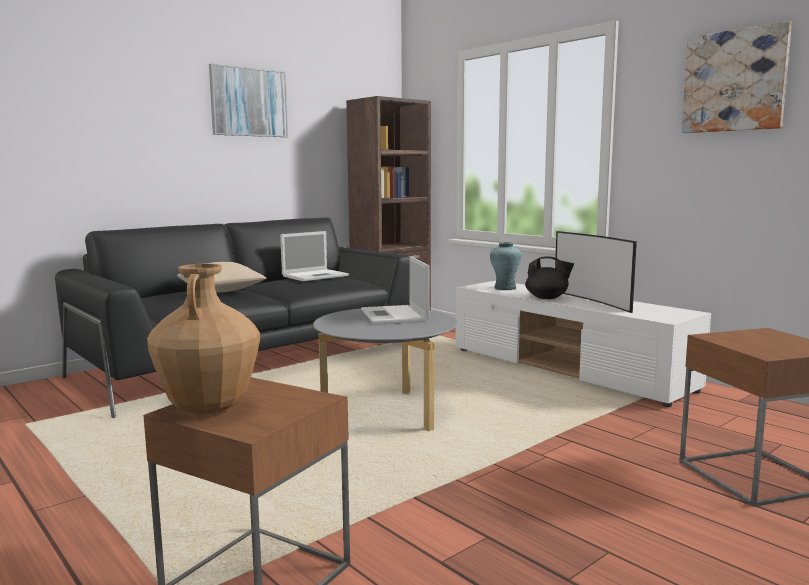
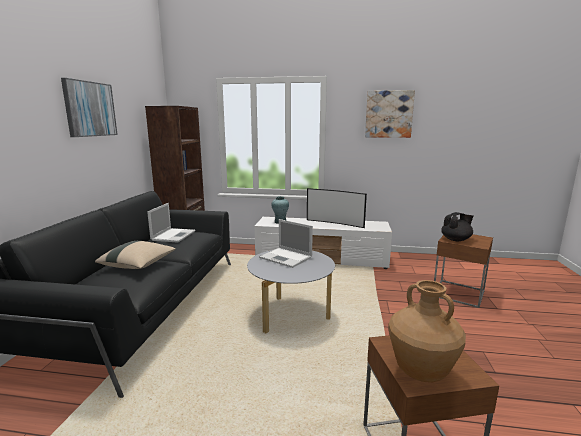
camera: 40 degrees left, 5 degrees up
(547, 298) = (313, 225): black teapot -> black teapot (456, 240)

